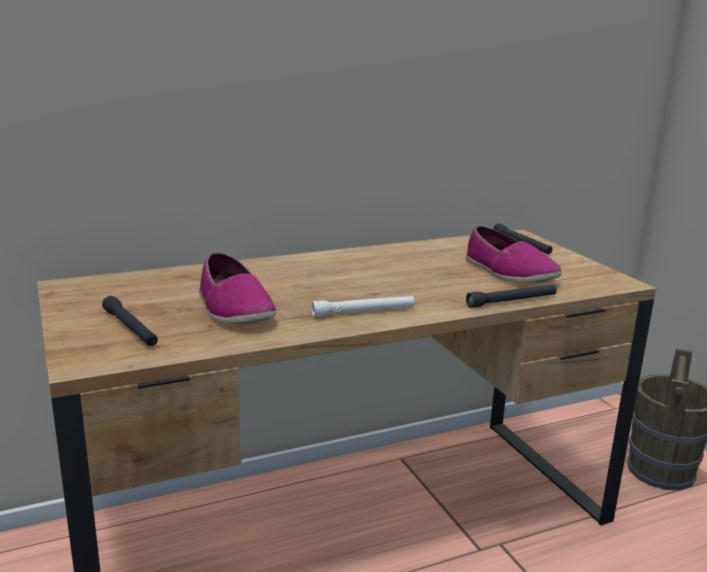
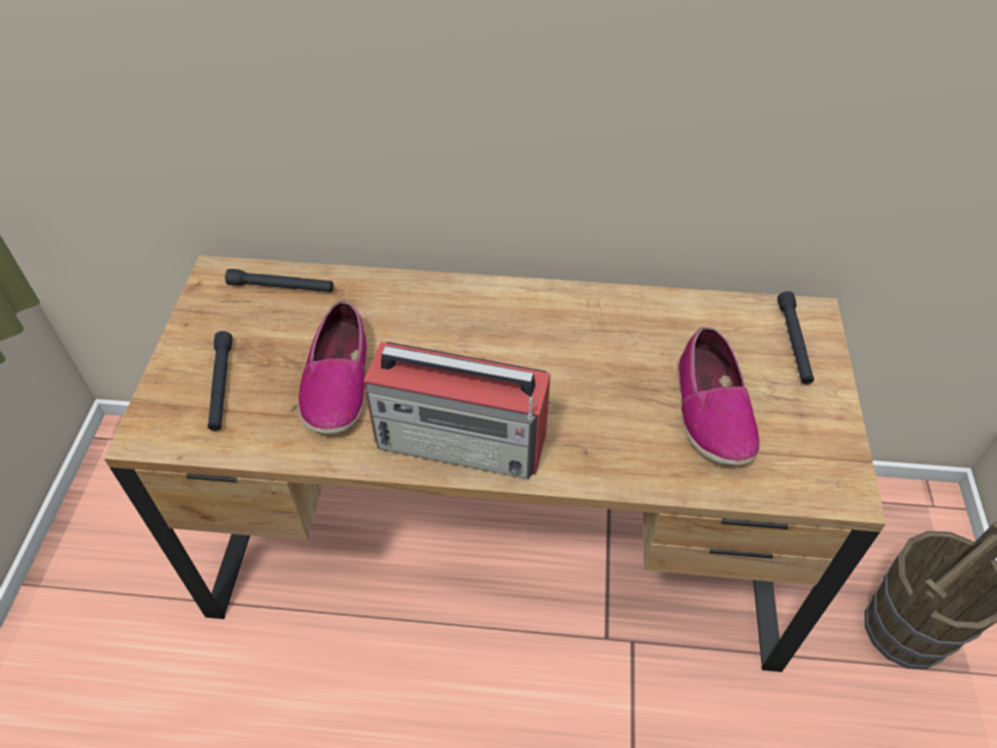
camera: 30 degrees right, 30 degrees up
(364, 312) = (463, 440): white flashlight -> radio
(512, 301) = (653, 483): black flashlight -> black flashlight (281, 287)

